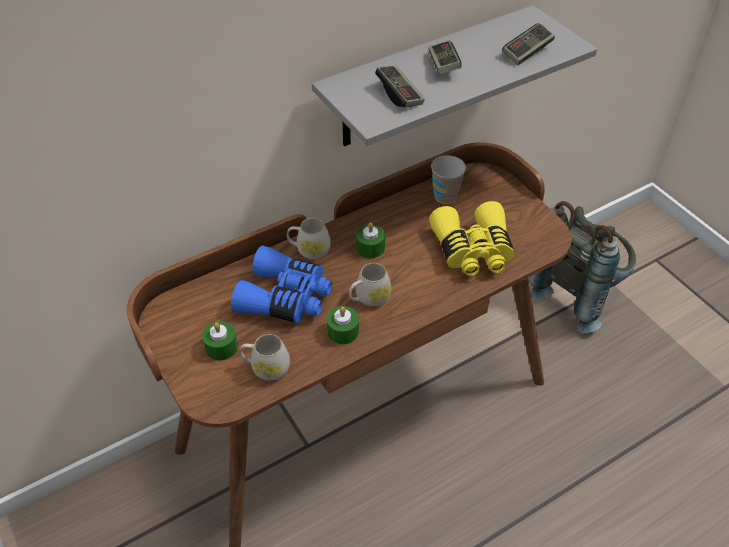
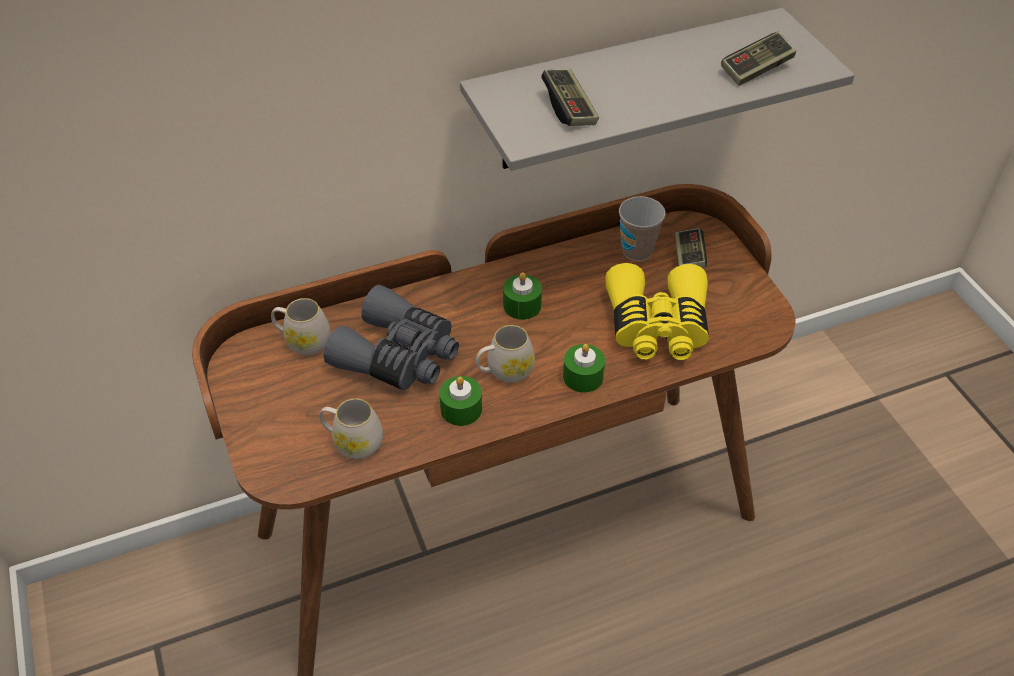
camera: 10 degrees right, 0 degrees up
(221, 347) = (303, 407): green candle -> green candle (583, 376)
(286, 297) = (398, 355): blue binoculars -> grey binoculars
(309, 250) = (443, 298): white mug -> white mug (303, 341)
(443, 65) = (638, 76): game controller -> game controller (688, 258)
(577, 292) = (826, 404): grey backpack -> none

